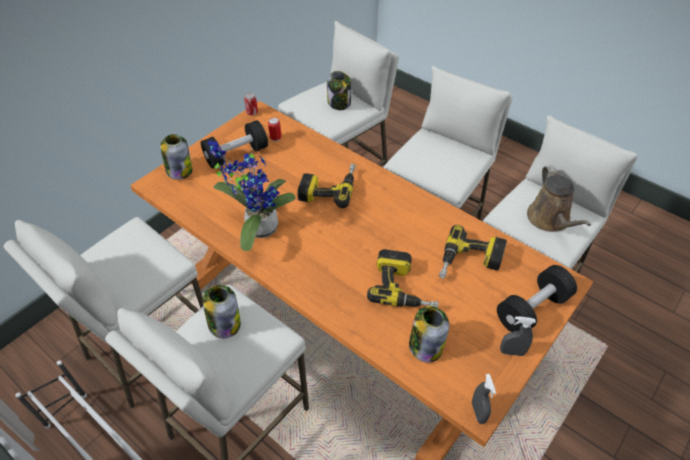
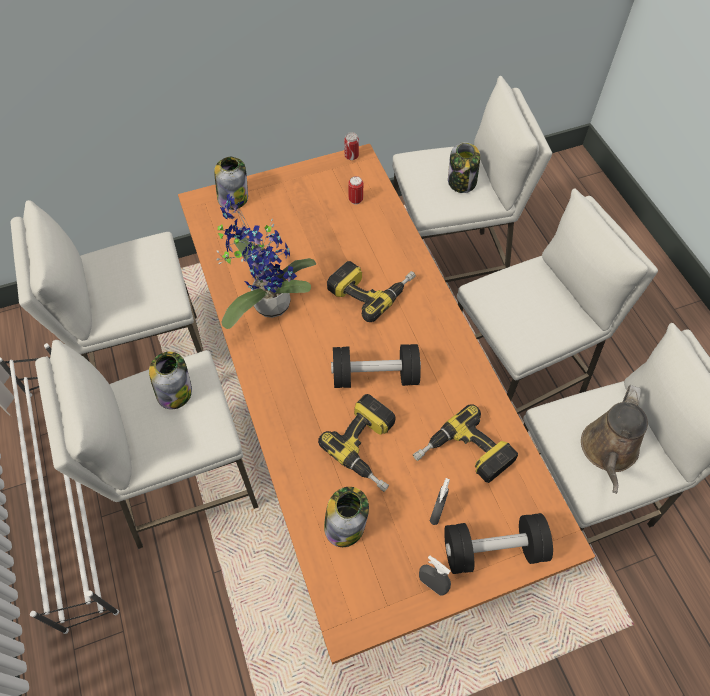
camera: 30 degrees right, 10 degrees up
(236, 155) = (301, 203): black dumbbell -> black dumbbell (375, 376)
(478, 412) = (347, 627): grey spray bottle -> grey spray bottle (437, 512)

